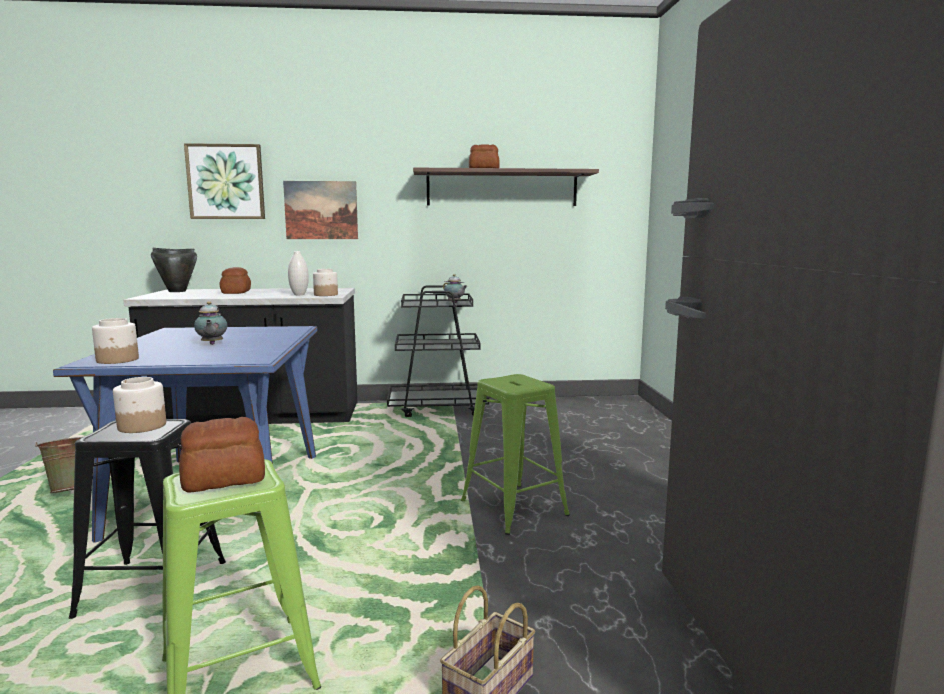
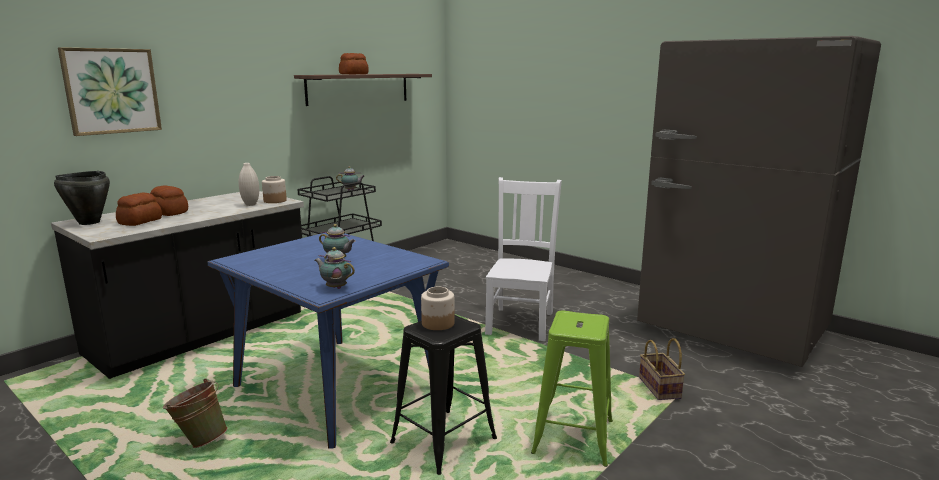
camera: 45 degrees left, 5 degrees up
(118, 360) = (335, 287): jar -> teapot
(225, 479) = (580, 322): bread -> bread (141, 221)
(321, 210) = (215, 116): picture -> none
(513, 508) = (521, 322): green stool -> white chair

